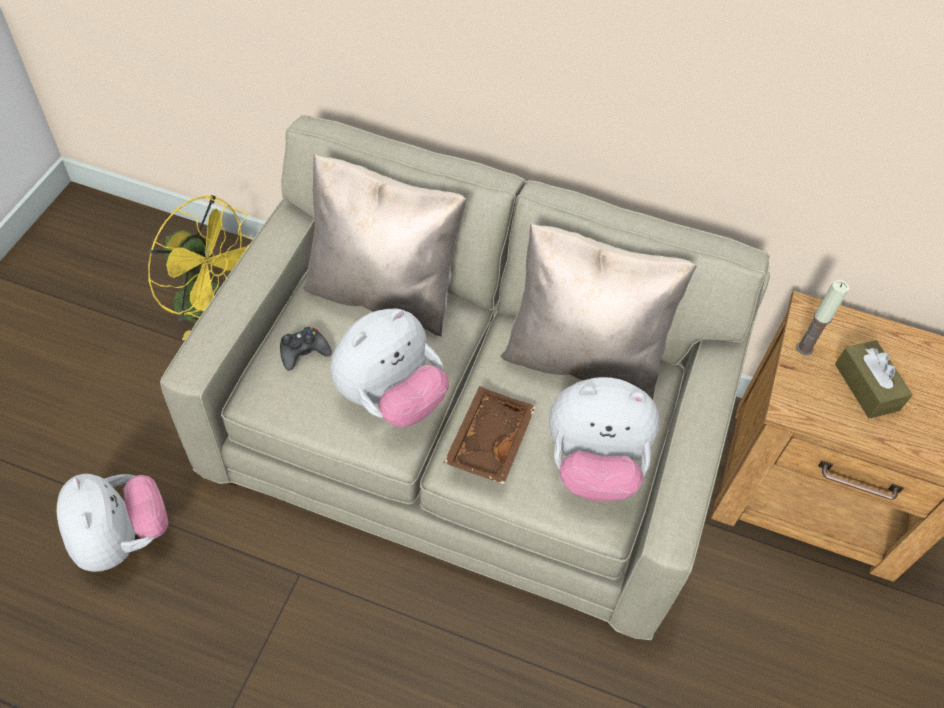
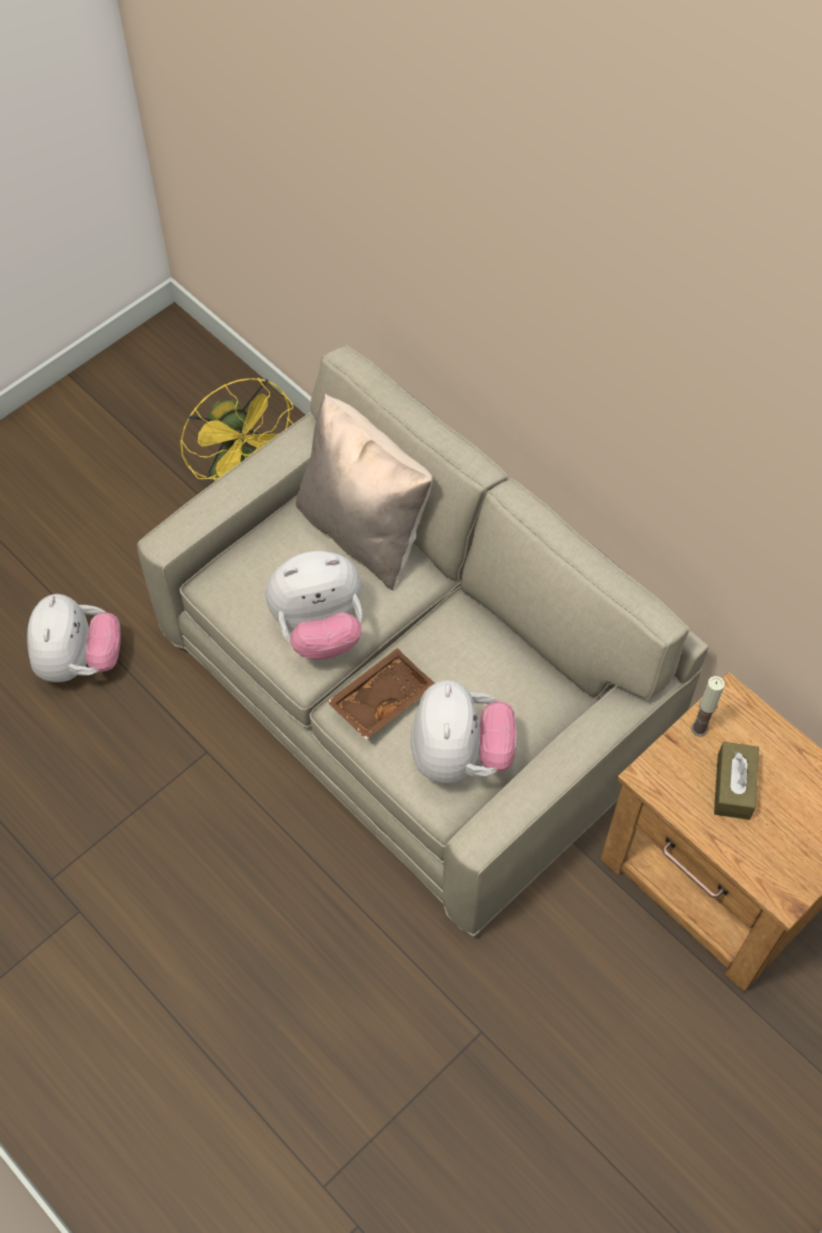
camera: 30 degrees right, 5 degrees up
(303, 352) = (268, 560): black game controller -> none
(582, 357) = (508, 657): beige pillow -> none
(593, 464) = (460, 755): plush toy -> plush toy turned 120 degrees counterclockwise

